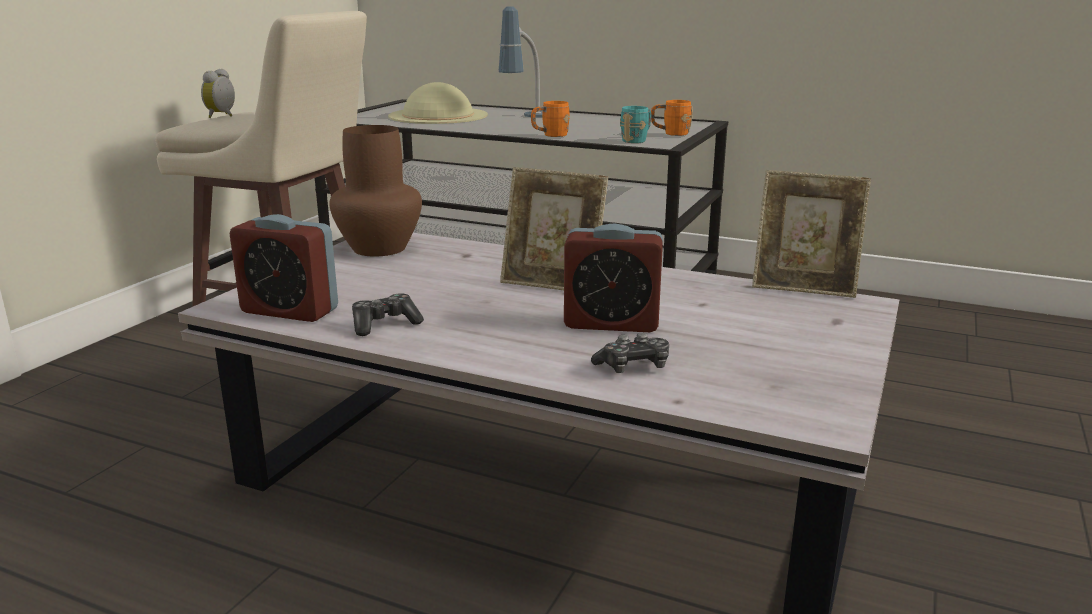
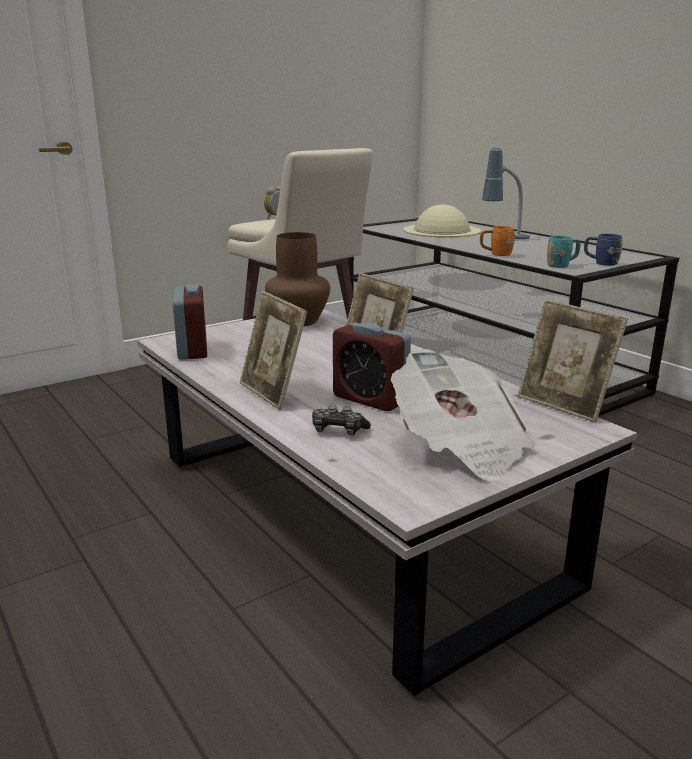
camera: 30 degrees right, 0 degrees up
(290, 311) = (192, 350): alarm clock -> alarm clock turned 150 degrees counterclockwise
(385, 324) = (231, 369): game controller -> none
(488, 342) = (273, 393): none -> picture frame
(670, 133) = (600, 263): orange mug -> blue mug
(780, 352) = (460, 447): none -> newspaper

